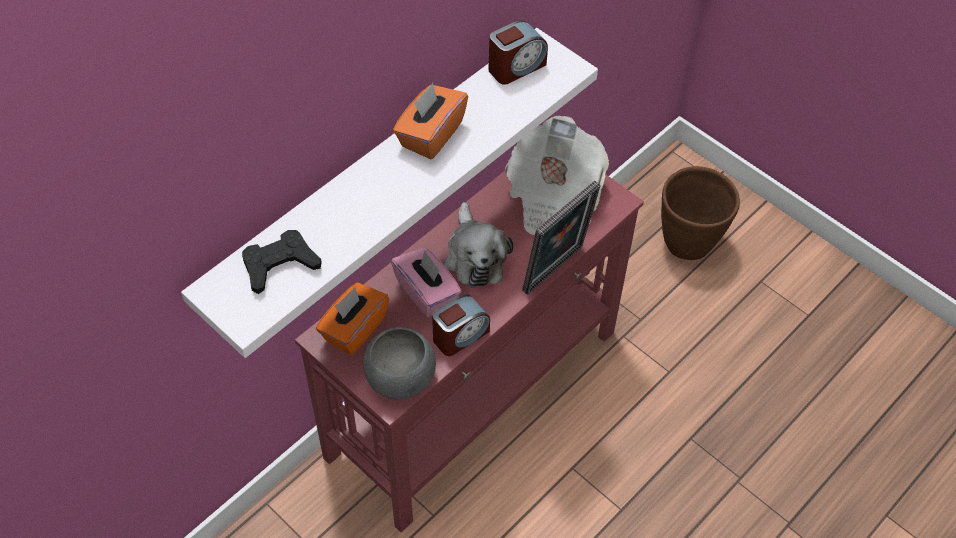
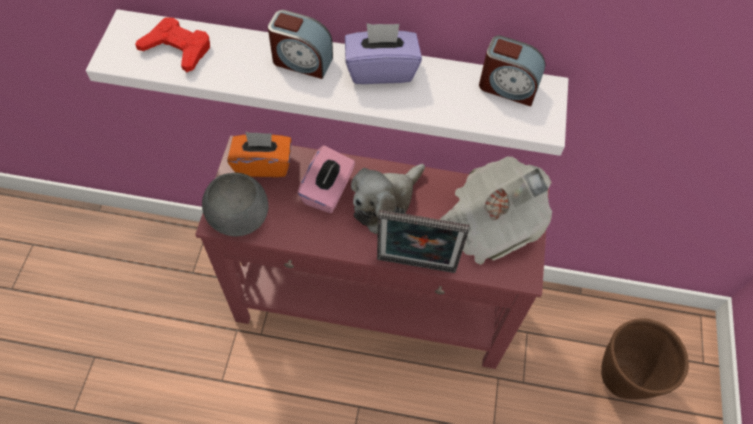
camera: 55 degrees right, 5 degrees up
(279, 265) = (177, 49): black game controller -> red game controller
(430, 135) = (381, 69): orange tissue box -> purple tissue box
(460, 335) = (305, 235): alarm clock -> alarm clock (301, 61)

